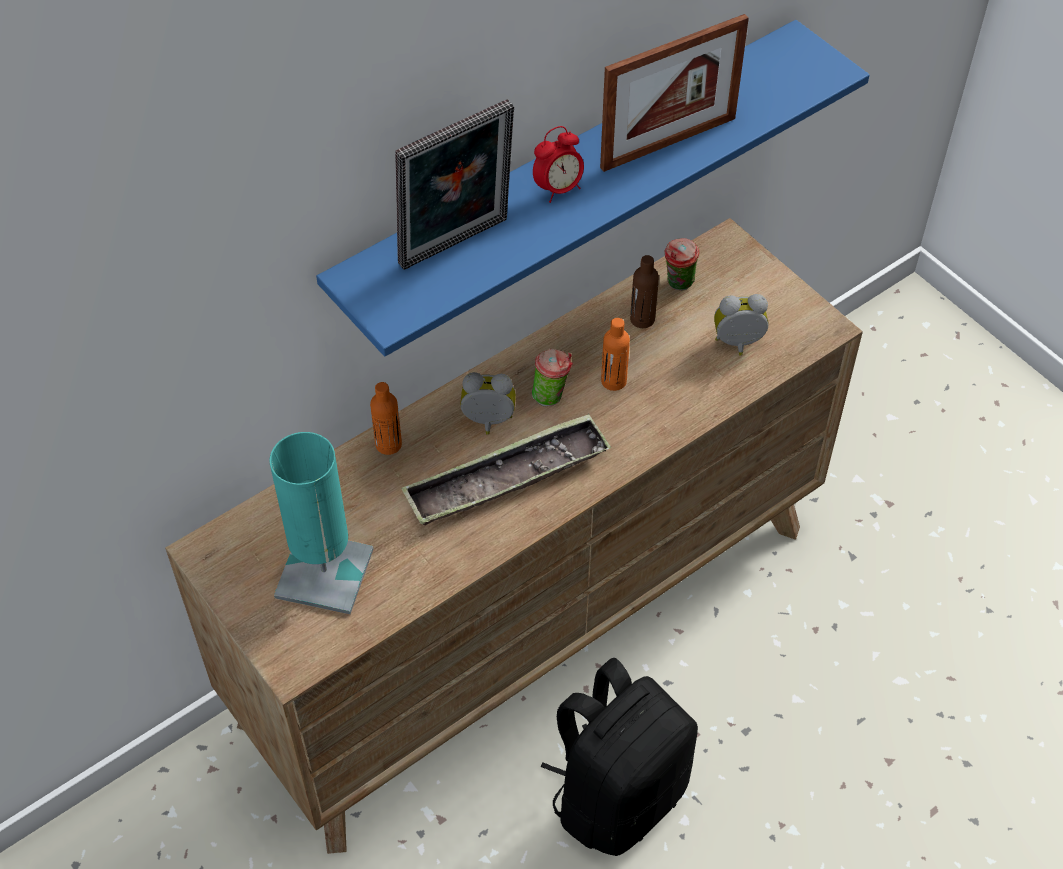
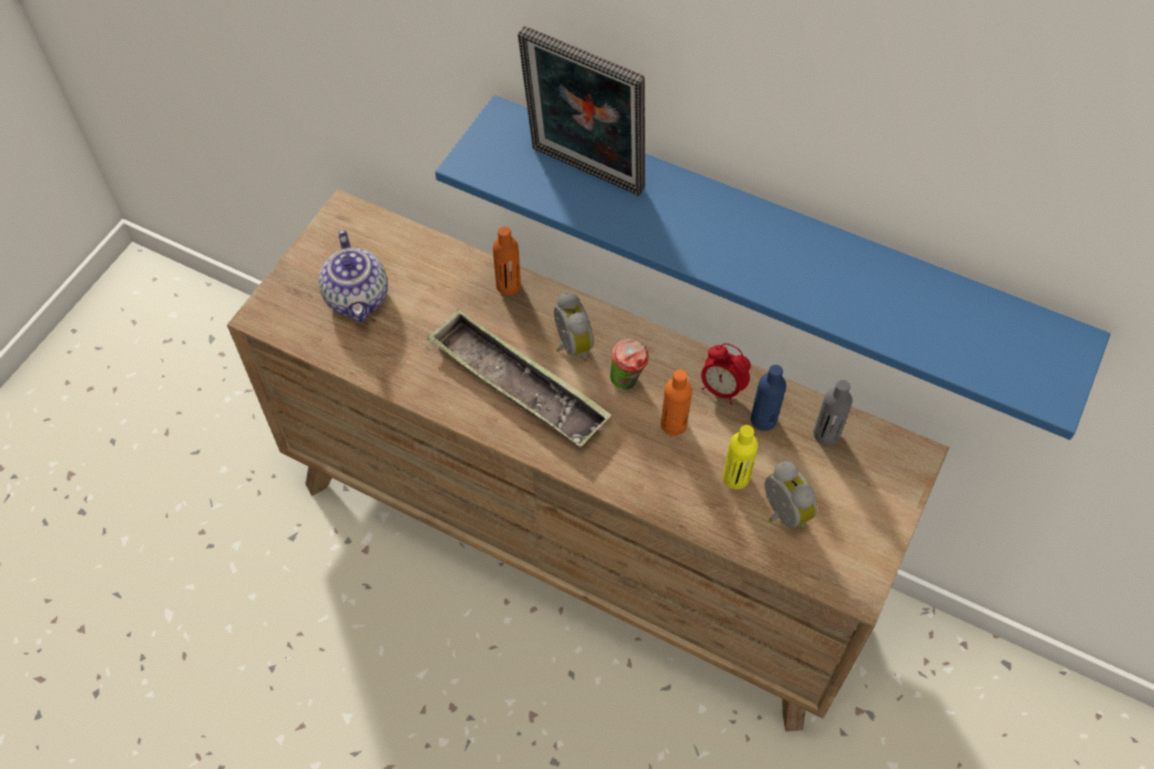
camera: 65 degrees right, 5 degrees up
(324, 573) = (358, 298): turquoise table lamp -> teapot
(558, 189) = (704, 220): alarm clock -> alarm clock (721, 389)
(617, 795) = (443, 676): black backpack -> none
(642, 319) = (763, 419): brown bottle -> blue bottle
(668, 143) = (829, 284): picture frame -> none
(678, 285) = (826, 434): cup -> grey bottle
(688, 360) = (736, 477): none -> yellow bottle

